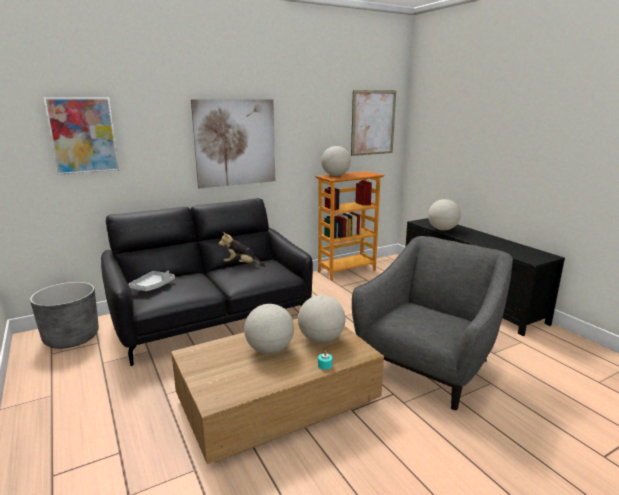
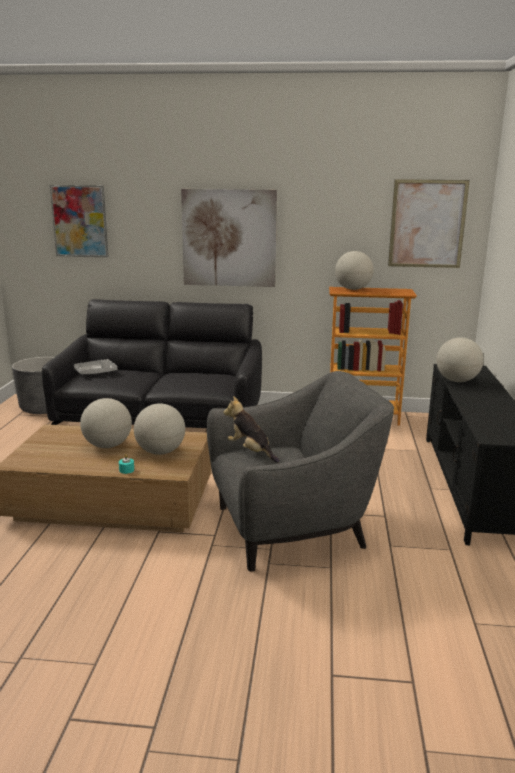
camera: 35 degrees right, 0 degrees up
(241, 265) = (195, 373): plush toy -> plush toy (251, 451)

